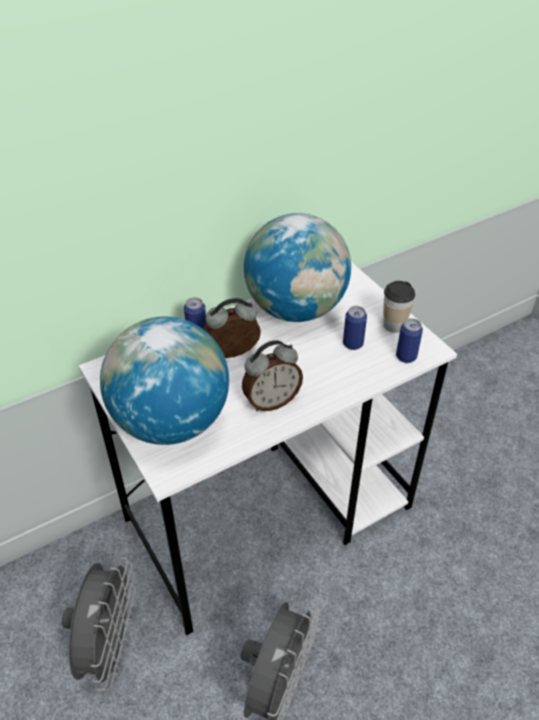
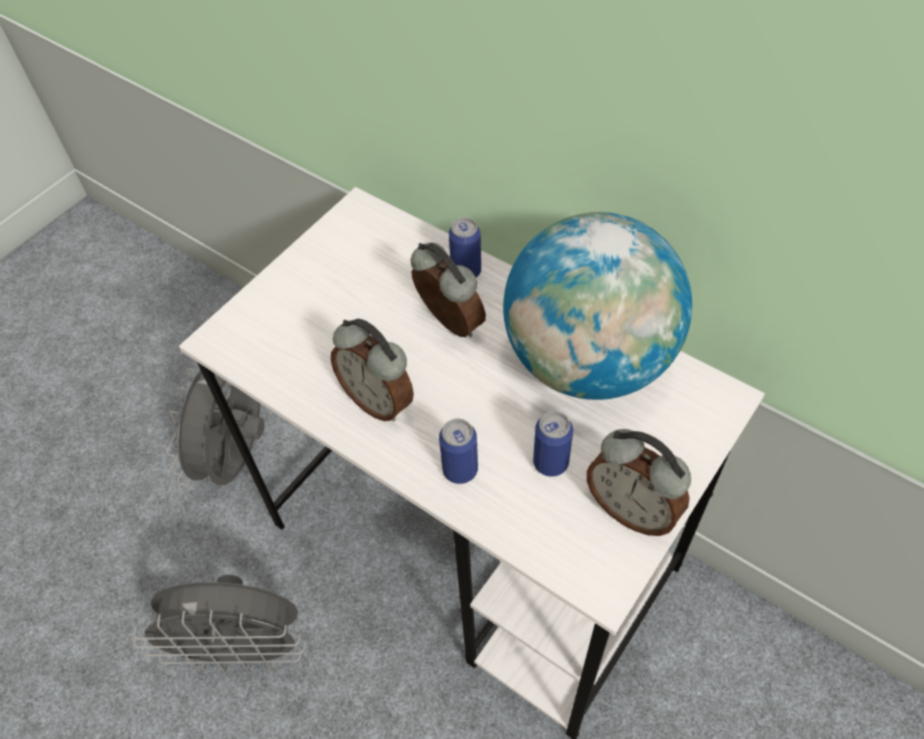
camera: 70 degrees right, 10 degrees up
(109, 646) = (239, 457): grey fan -> grey fan turned 120 degrees clockwise
(171, 422) = (298, 310): globe -> none
(394, 325) = (632, 509): cup -> alarm clock
(406, 357) = (561, 549): can -> can (460, 470)

